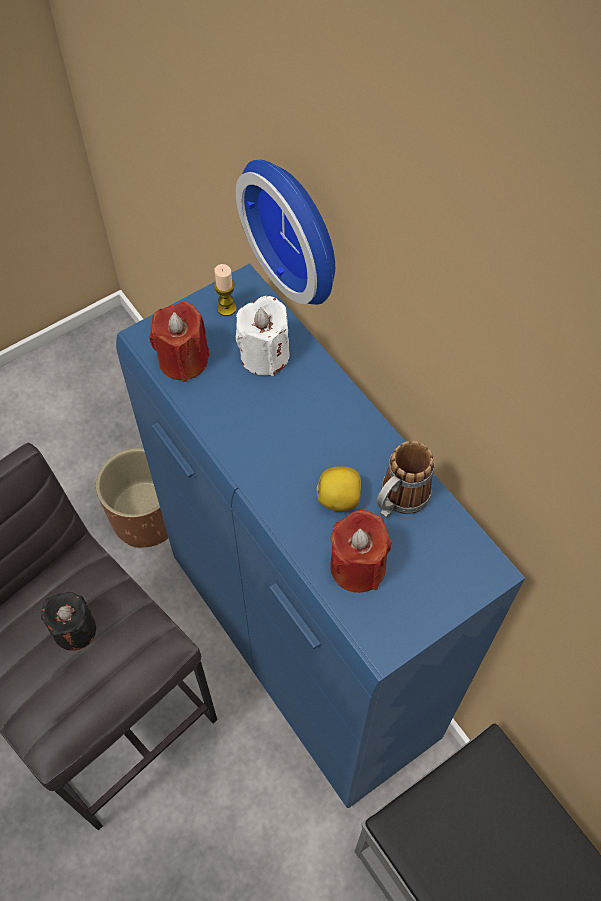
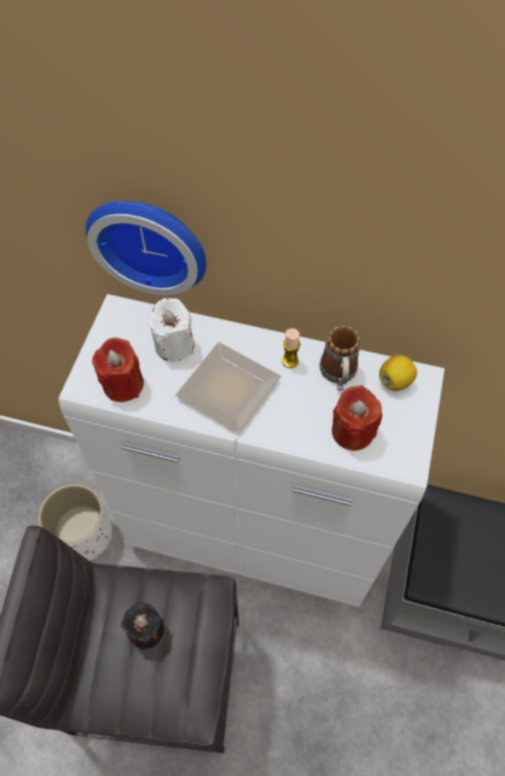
camera: 40 degrees left, 0 degrees up
(146, 518) = (84, 535): brown planter -> white planter
(226, 308) = (120, 332): candle -> candle (290, 361)
(273, 438) = (229, 392): none -> plate
(304, 650) = (255, 538): blue cabinet -> white cabinet
(339, 498) = (304, 399): lemon -> lemon (395, 381)

